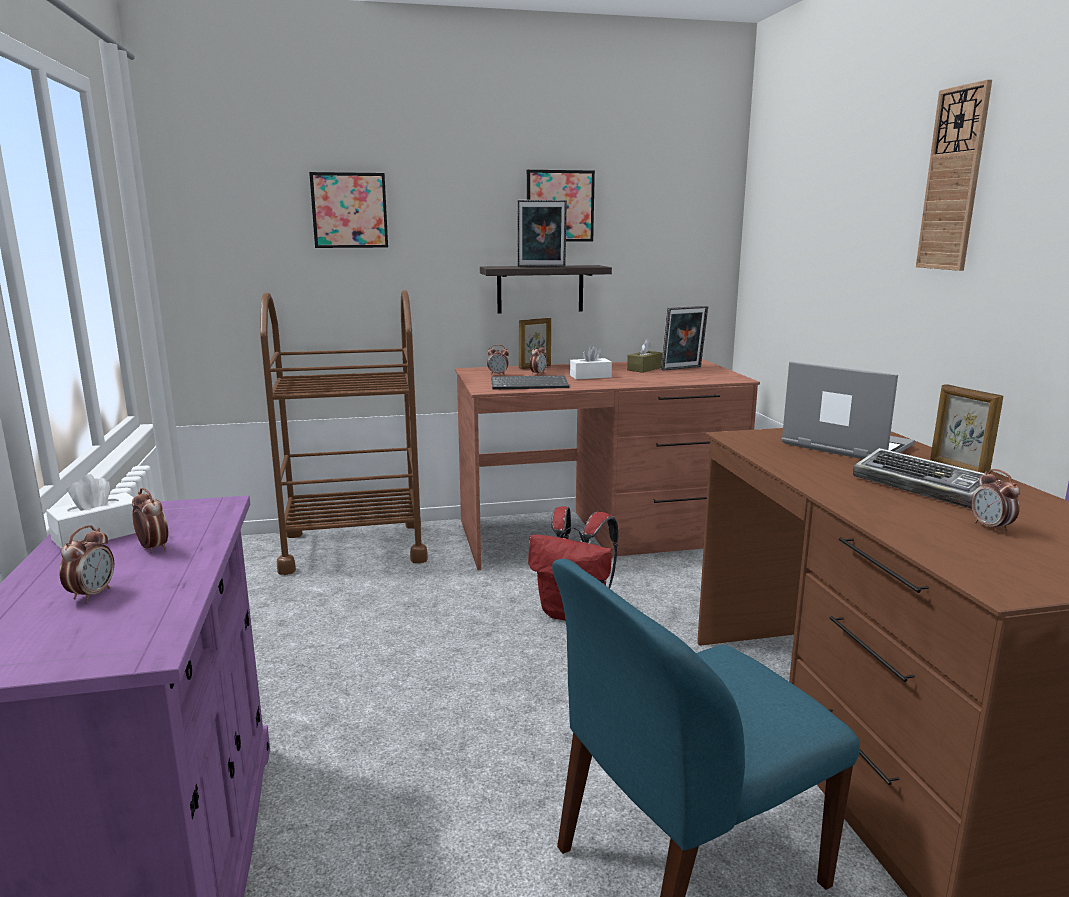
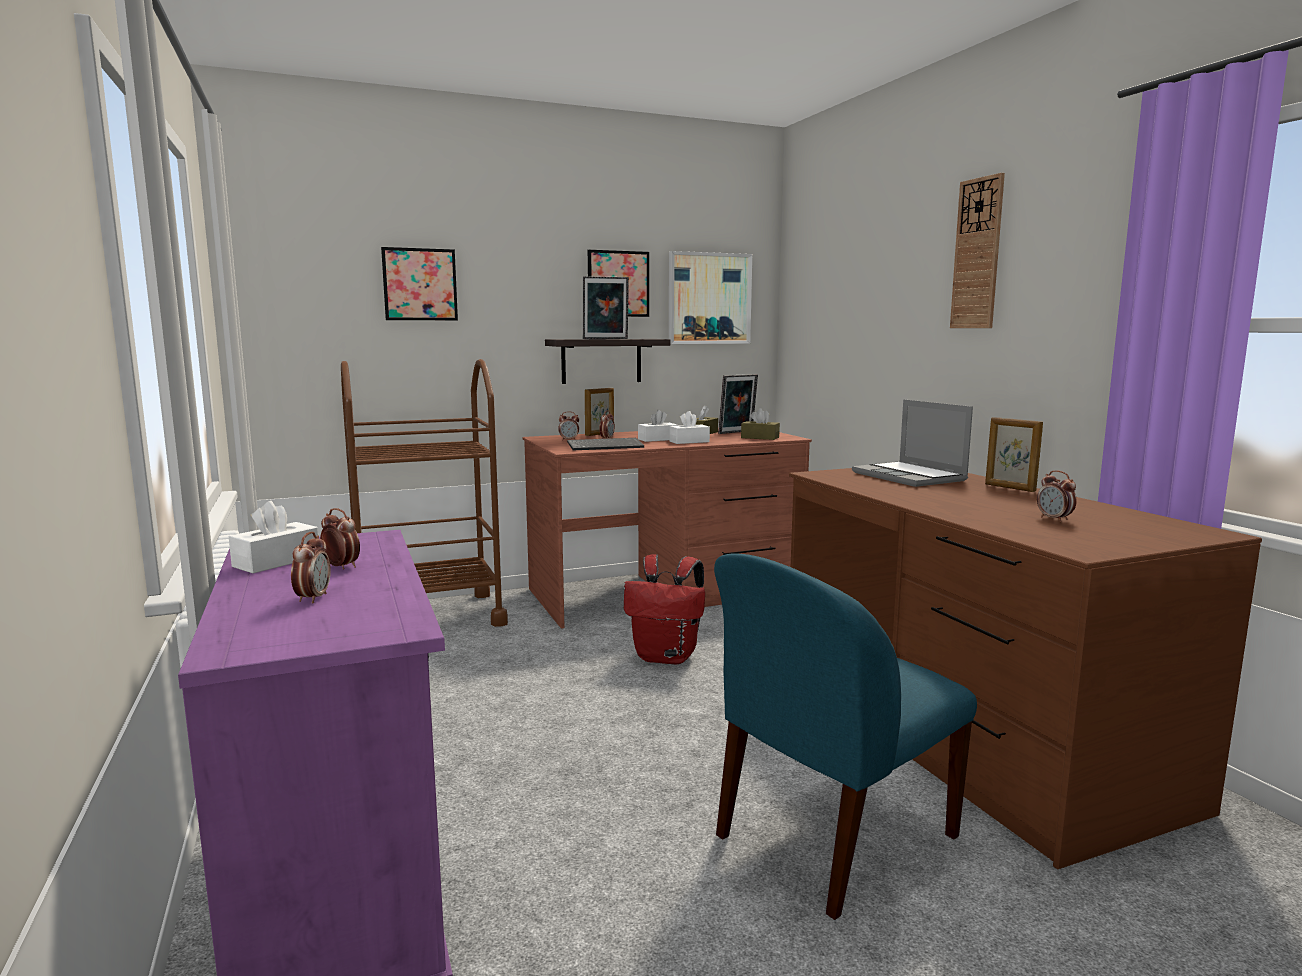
camera: 10 degrees left, 5 degrees down
(622, 381) = (689, 441): none -> white tissue box
(661, 220) = (709, 298): none -> picture
(703, 377) = (760, 437): none -> brown tissue box
(844, 445) = (910, 477): laptop -> laptop turned 150 degrees counterclockwise
(925, 488) = (991, 499): keyboard -> none

